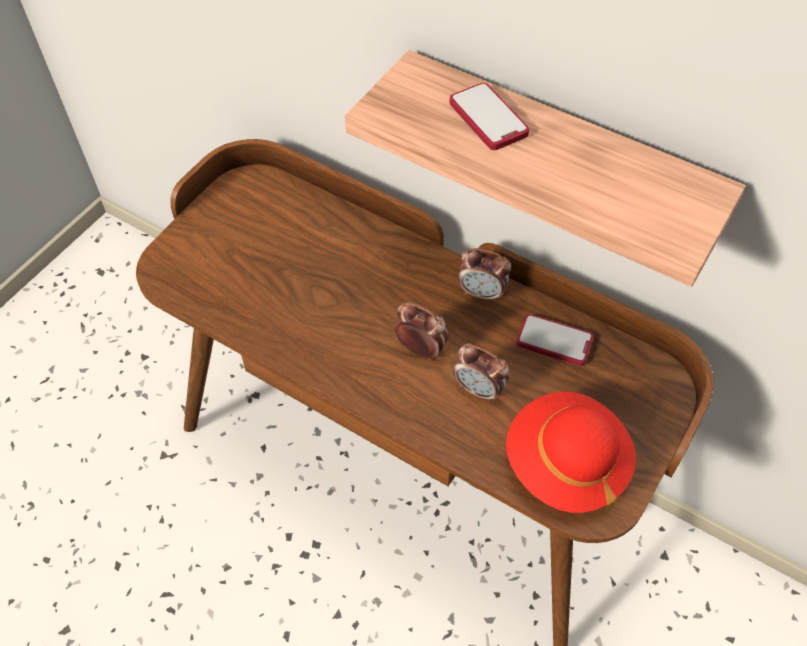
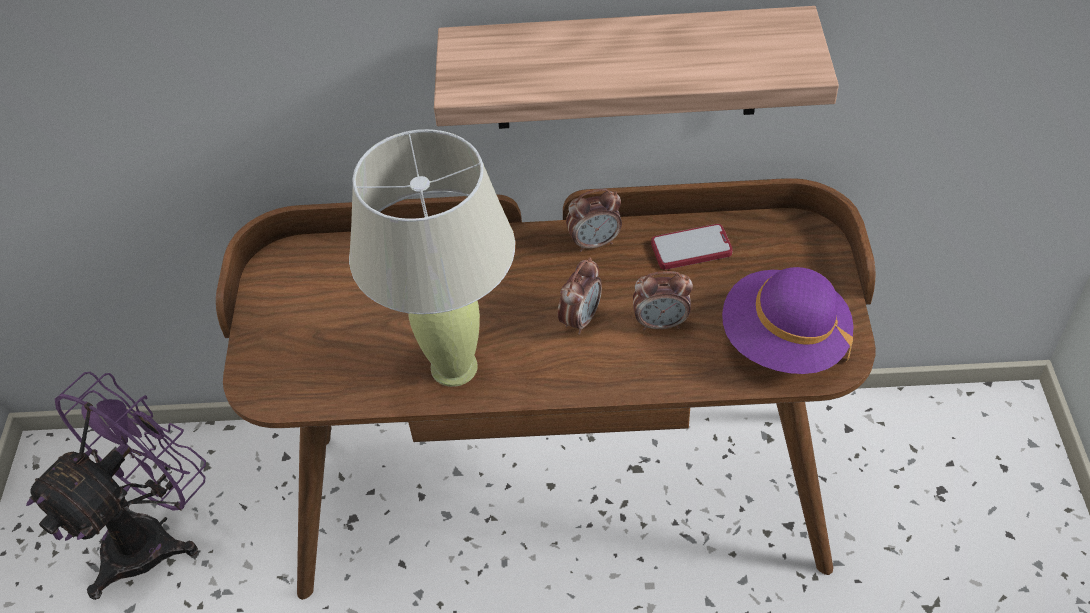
camera: 30 degrees left, 5 degrees down
(129, 328) = (152, 534): none -> purple fan
(300, 332) = (454, 368): none -> beige table lamp
(420, 349) = (580, 319): alarm clock -> alarm clock turned 120 degrees clockwise
(488, 118) = (565, 50): phone -> none
(565, 464) = (783, 341): red hat -> purple hat

